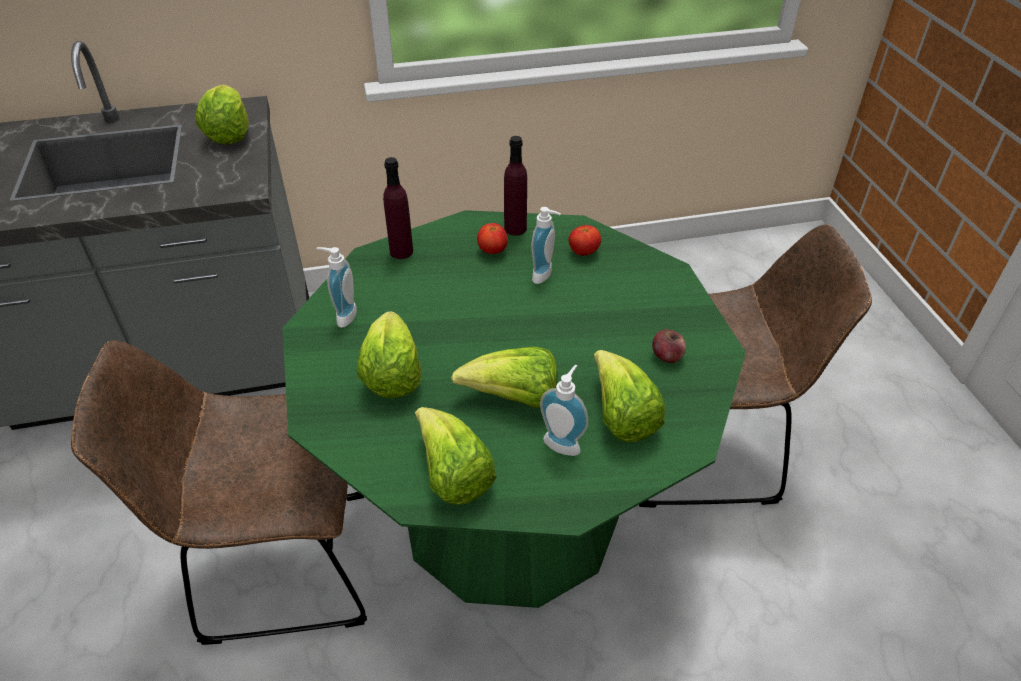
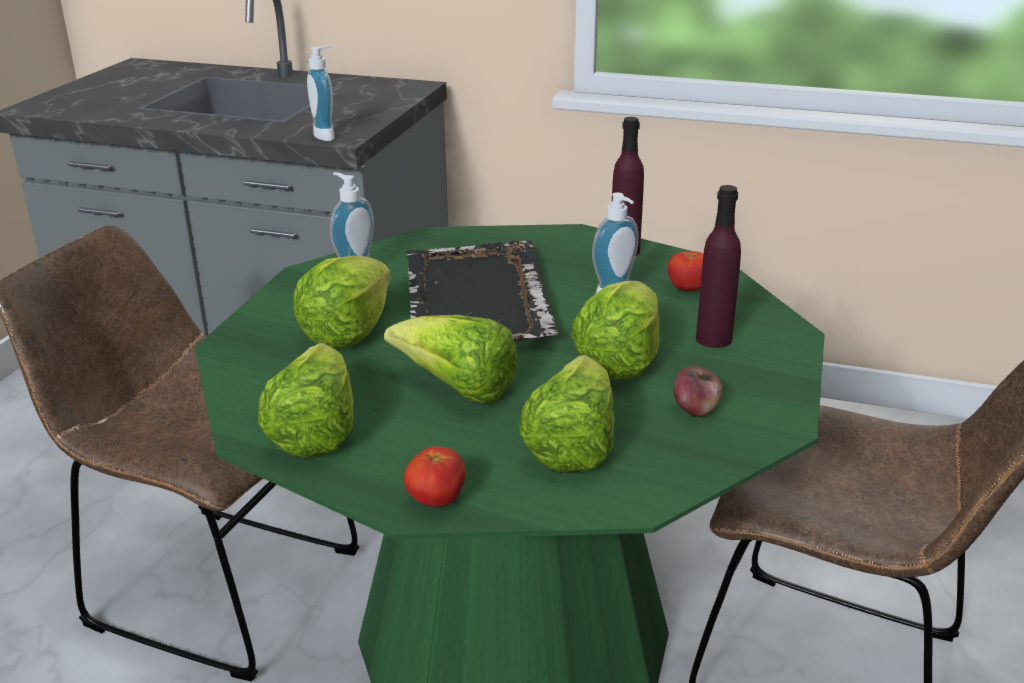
camera: 30 degrees right, 15 degrees down
(229, 134) = (376, 100): lettuce -> lettuce (620, 361)
(401, 251) = (472, 240): purple bottle -> purple bottle (713, 339)
(456, 311) = (476, 300): none -> black tray
(492, 251) = (575, 263): tomato -> tomato (436, 500)
(563, 442) = (472, 445): soap dispenser -> soap dispenser (328, 135)

